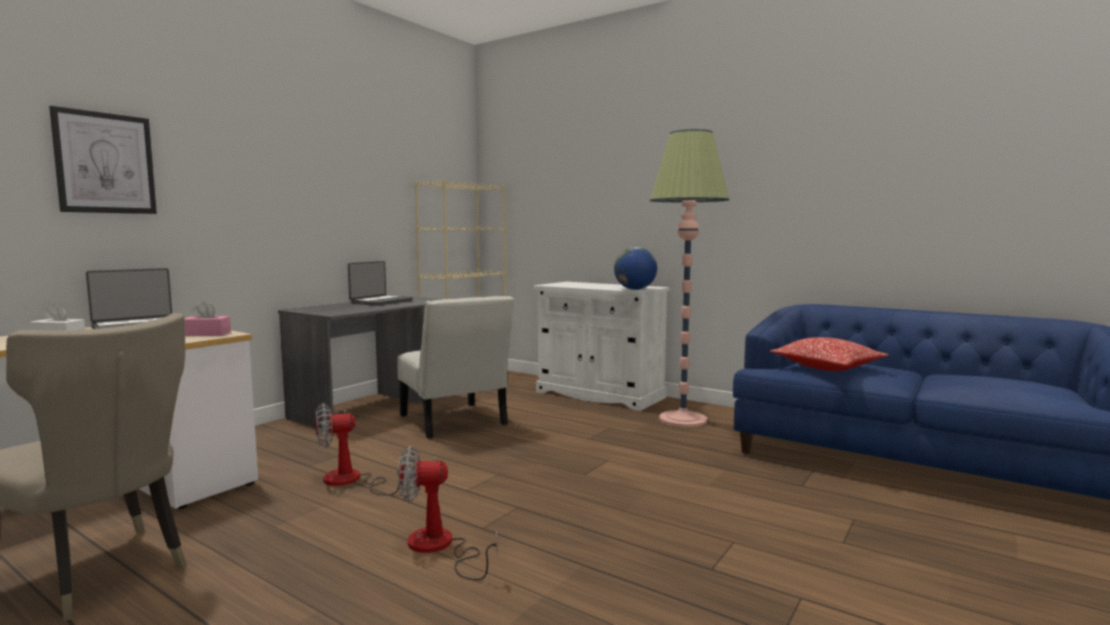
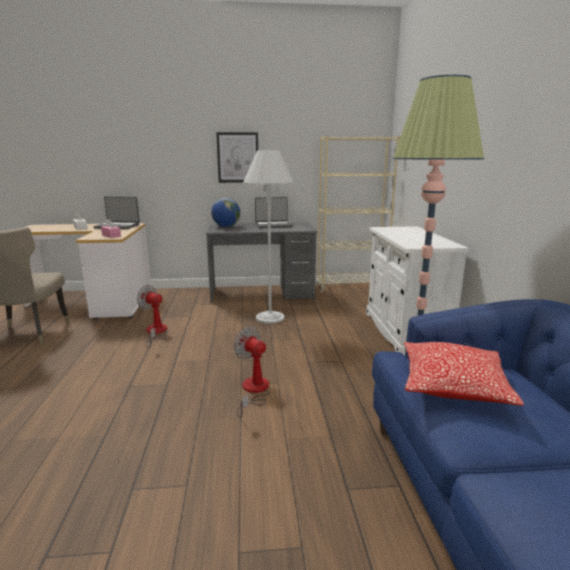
camera: 50 degrees right, 10 degrees up
(105, 163) = (117, 141): picture -> picture (238, 157)
(439, 548) = (96, 385): fan -> fan (253, 391)
(454, 422) = (270, 318): white chair -> white floor lamp
(635, 289) = (415, 245): globe -> globe (226, 227)

